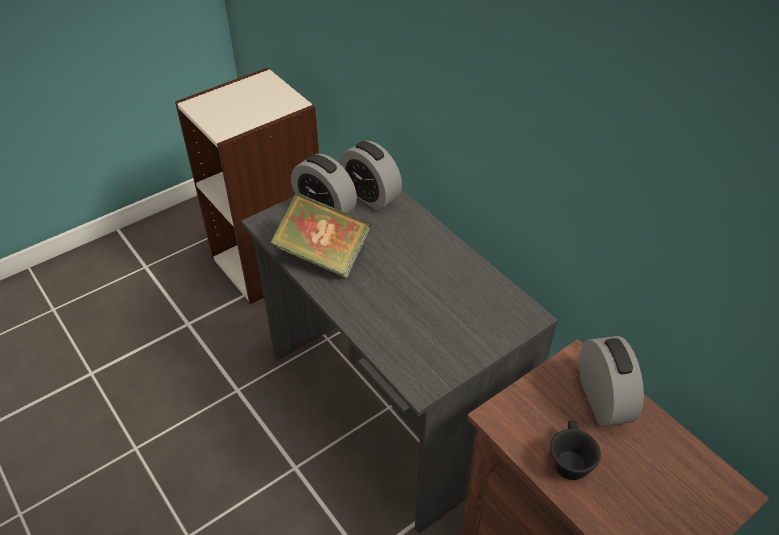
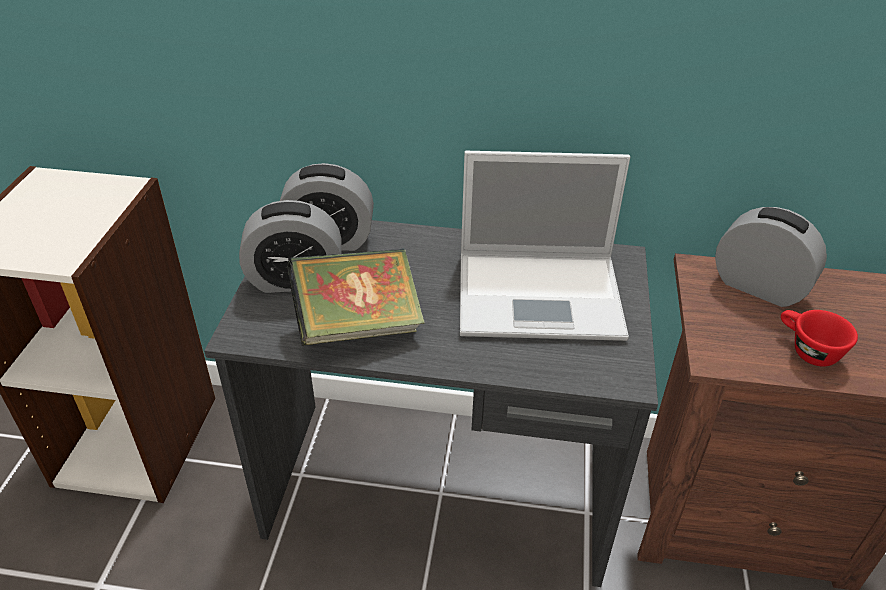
camera: 45 degrees left, 5 degrees down
(444, 305) = (542, 295): none -> laptop
(568, 459) = (806, 350): black cup -> red cup

